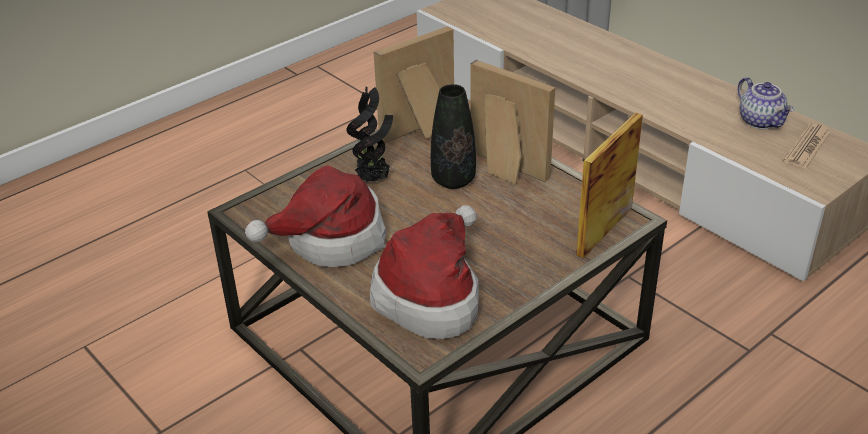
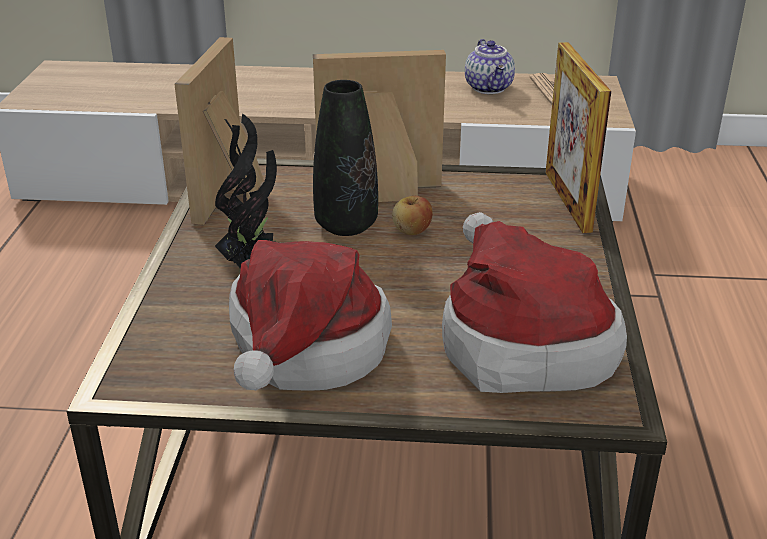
camera: 45 degrees left, 5 degrees down
(482, 202) = (412, 231): none -> apple
(761, 121) = (490, 88): teapot -> teapot turned 60 degrees clockwise

